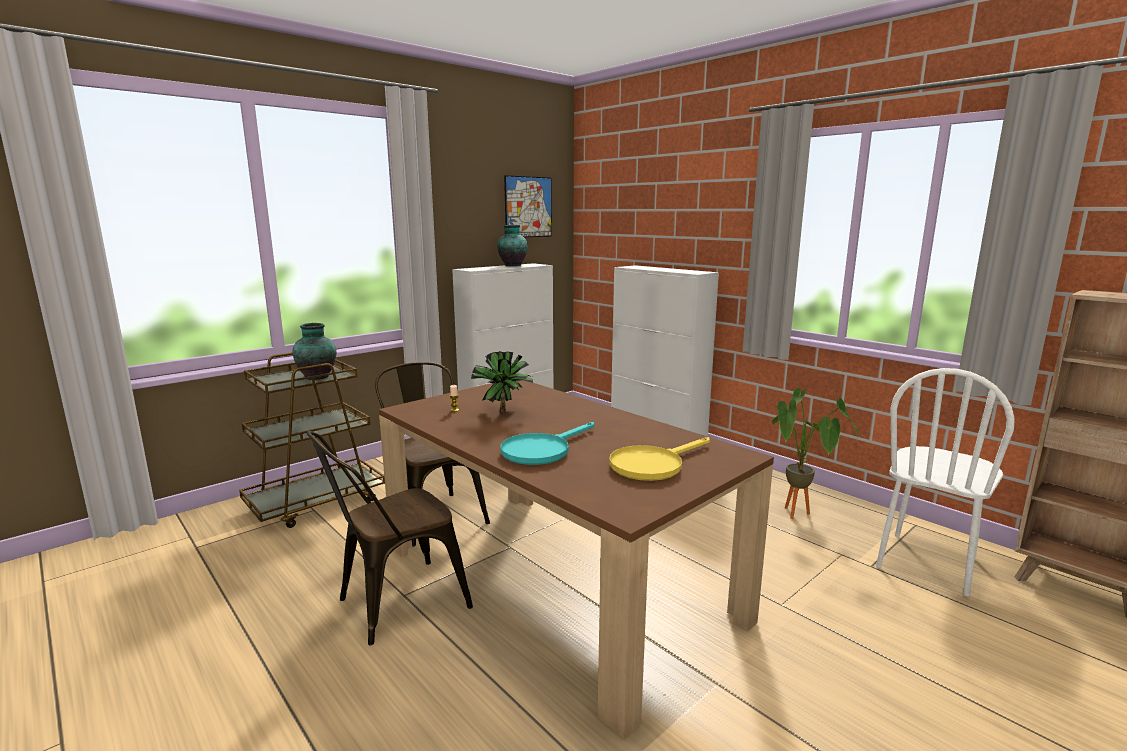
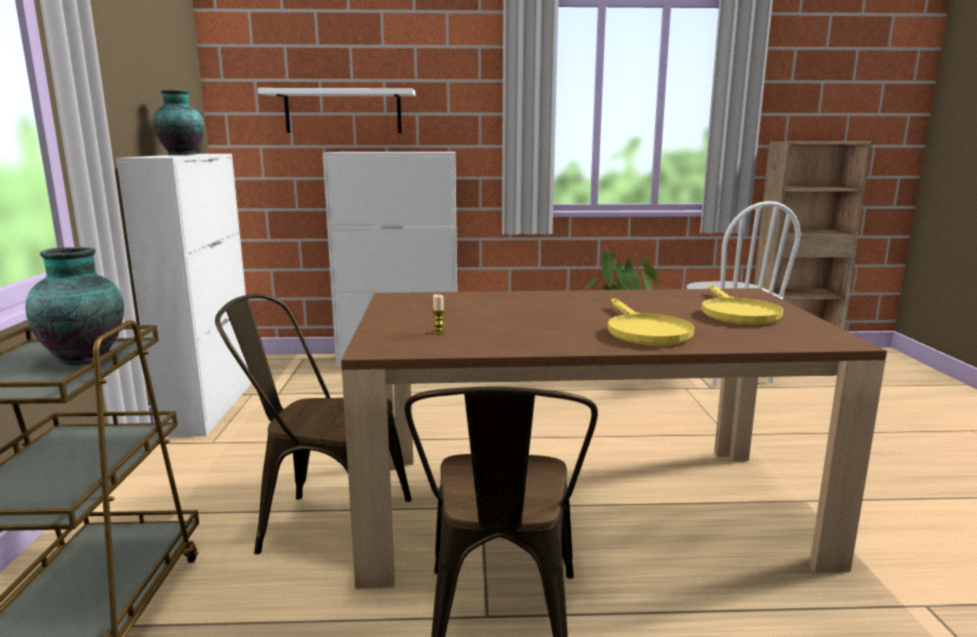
camera: 50 degrees left, 0 degrees up
(505, 413) = (497, 319): potted plant -> none
(528, 207) = (167, 67): picture -> none
(541, 450) = (644, 331): turquoise frying pan -> yellow frying pan
(646, 234) = (343, 111): none -> white shelf

